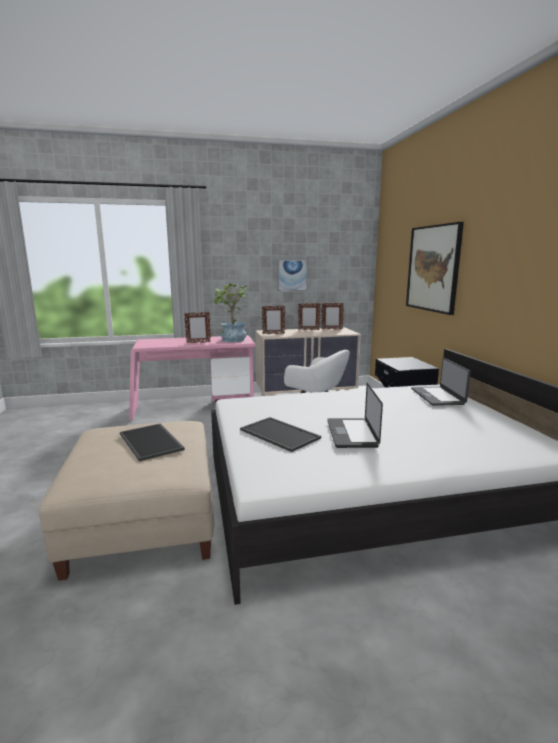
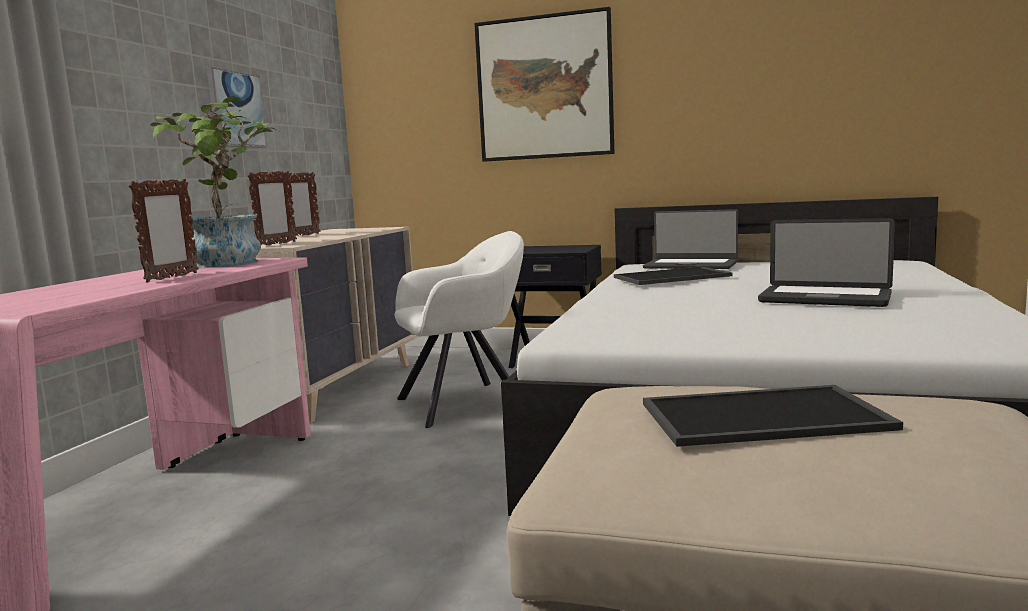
camera: 60 degrees left, 5 degrees down
(278, 434) = (804, 325): tray -> tray (671, 277)
(331, 329) = (333, 231): picture frame -> none

